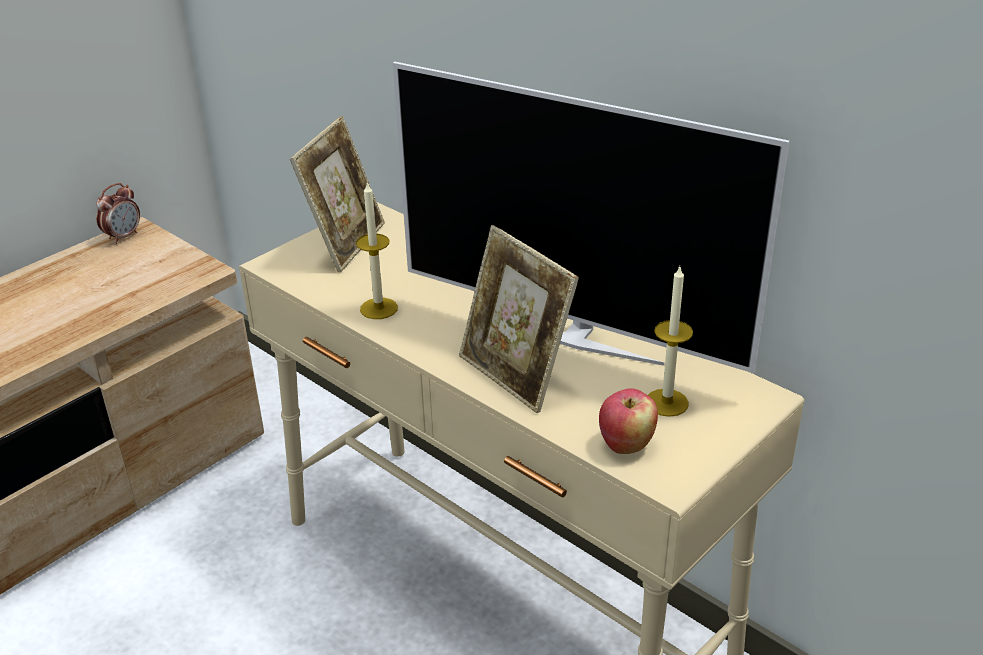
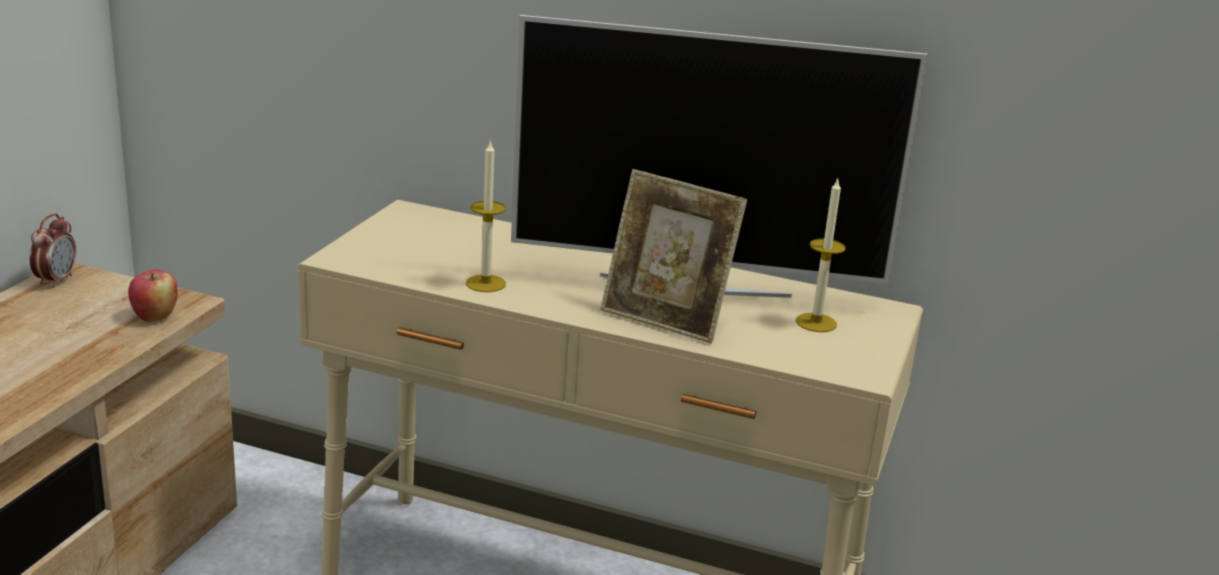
camera: 25 degrees left, 10 degrees down
(346, 244) = (402, 236): picture frame -> none
(626, 444) = (807, 355): apple -> apple (155, 317)

